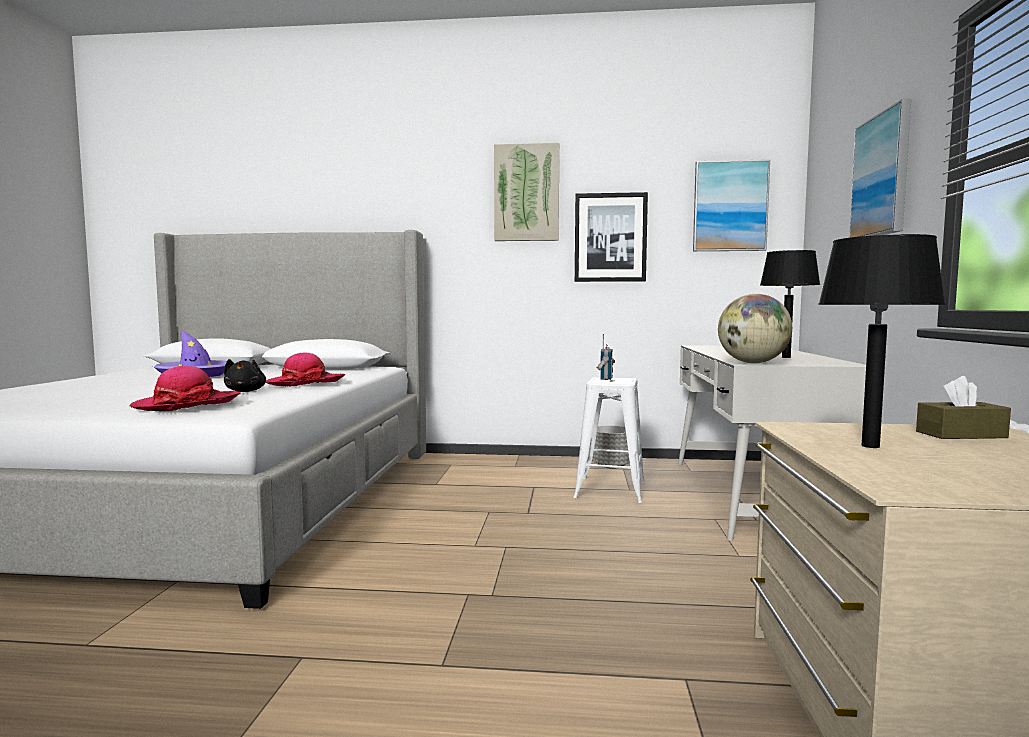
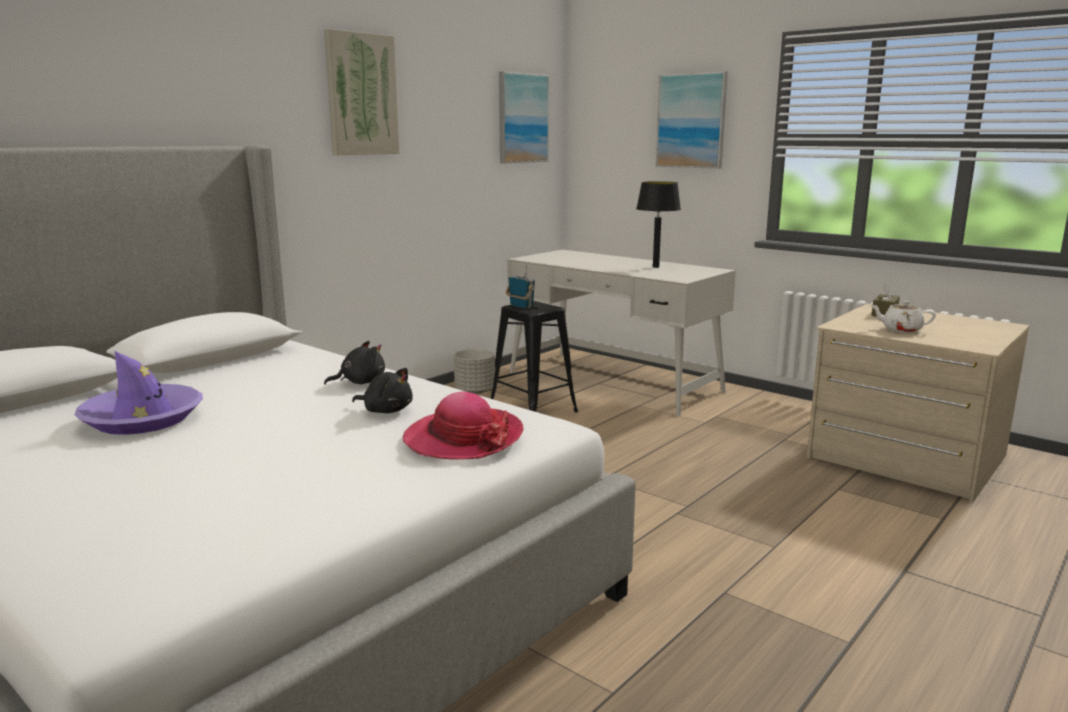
camera: 55 degrees left, 10 degrees up
(306, 382) = (360, 382): hat -> black plush toy
(610, 237) = (439, 150): picture -> none
(610, 490) = (533, 410): white stool -> black stool
(752, 363) = (679, 278): globe -> none
(871, 446) = (900, 329): black table lamp -> white teapot

